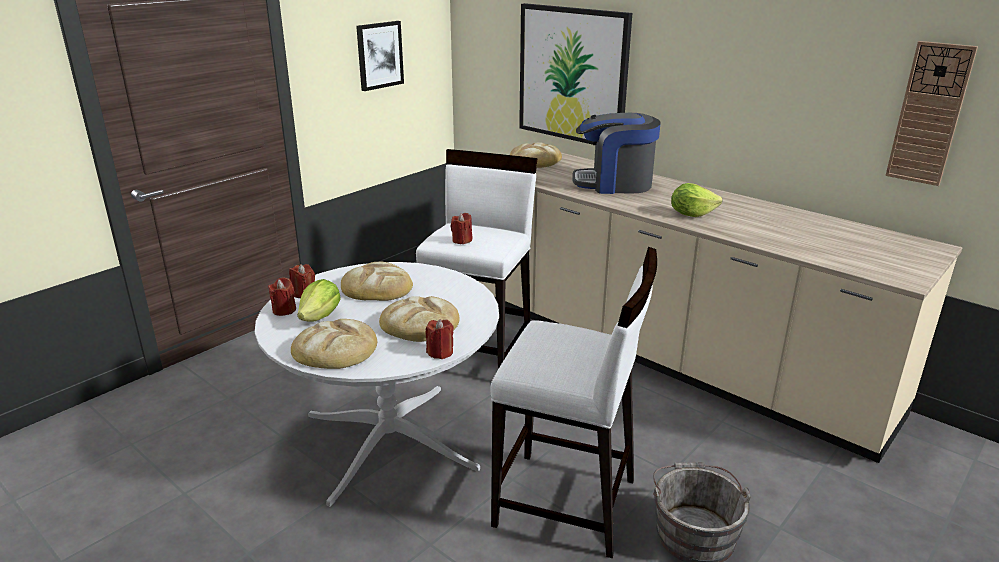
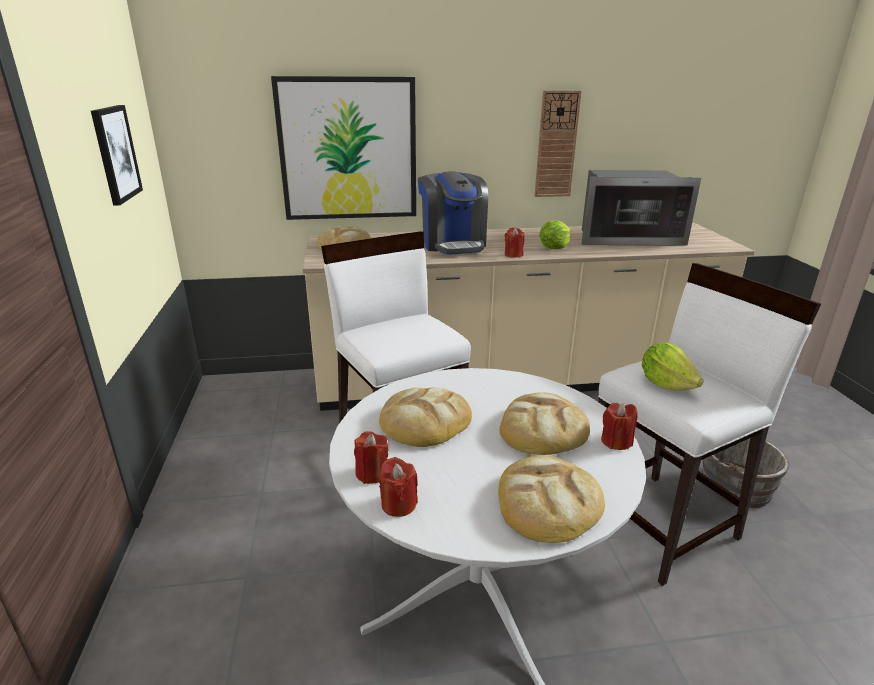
camera: 50 degrees left, 0 degrees up
(321, 317) = (452, 483): lettuce -> lettuce (666, 384)
(462, 240) = (404, 339): red candle -> red candle (513, 255)
(614, 184) = (453, 244): coffee machine -> coffee machine turned 60 degrees counterclockwise
(803, 231) = (626, 237): none -> microwave
(929, 114) = (668, 133): wall clock -> wall clock (556, 145)

